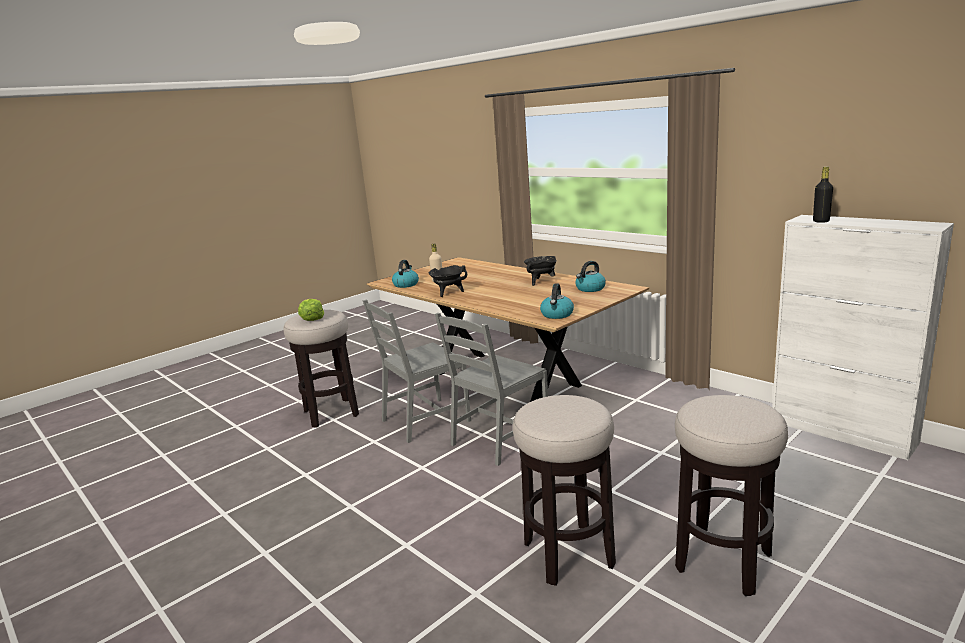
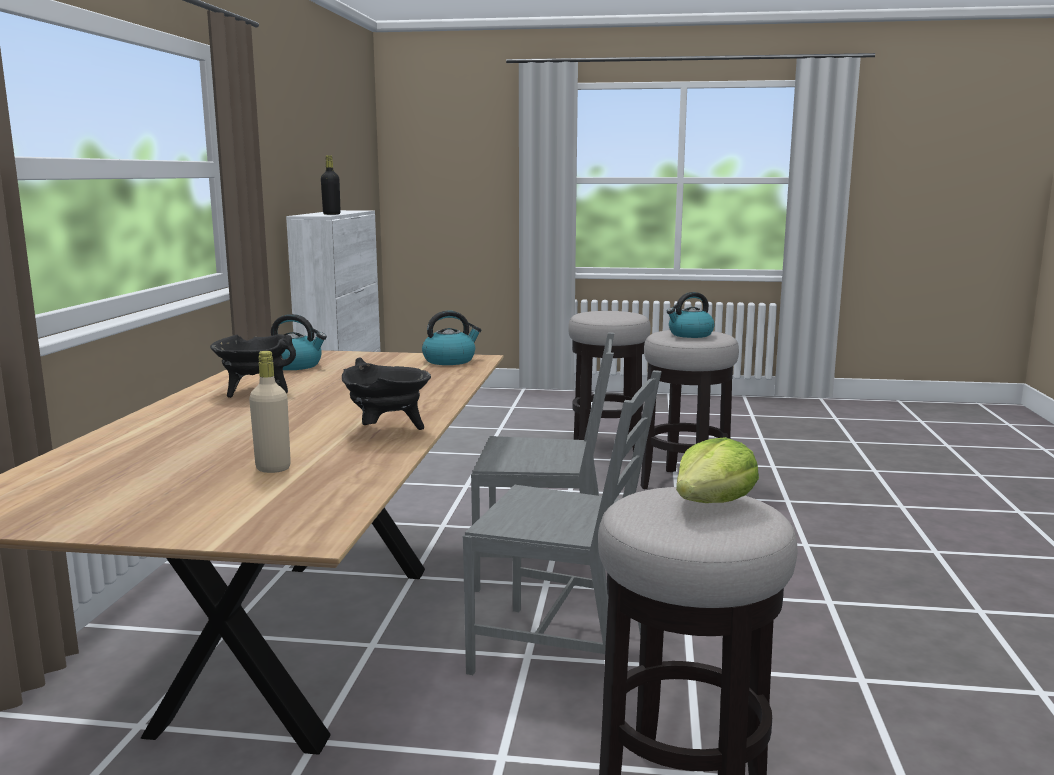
camera: 130 degrees left, 5 degrees down
(406, 284) = (331, 492): kettle -> kettle (690, 335)

